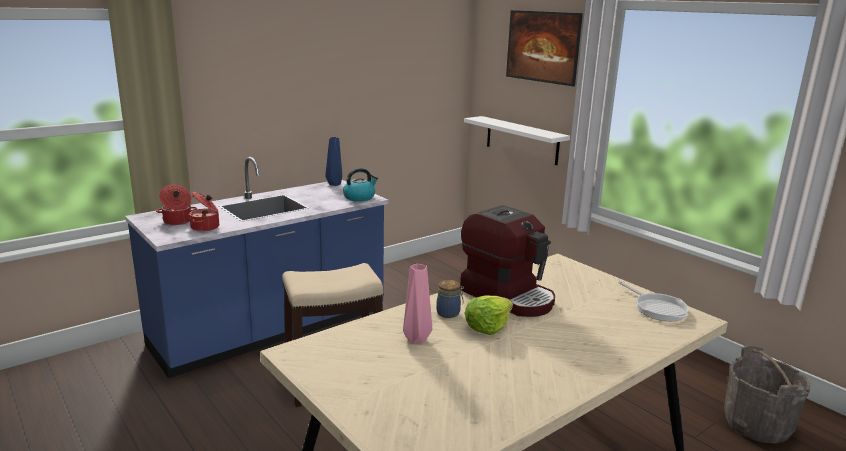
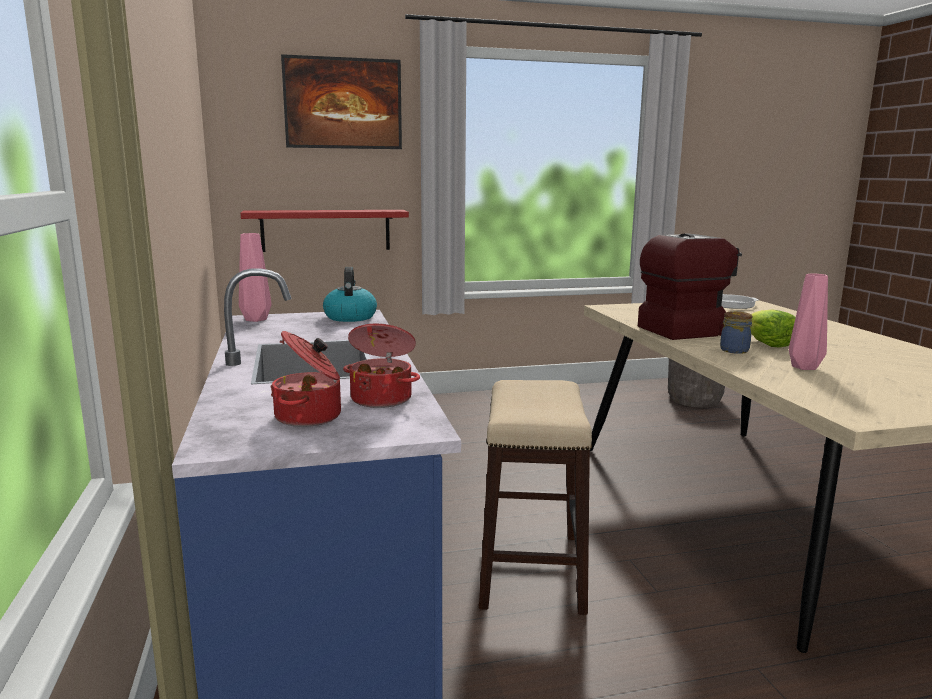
camera: 65 degrees left, 5 degrees down
(335, 184) = (256, 319): blue vase -> pink vase
(521, 140) = (326, 230): white shelf -> red shelf

